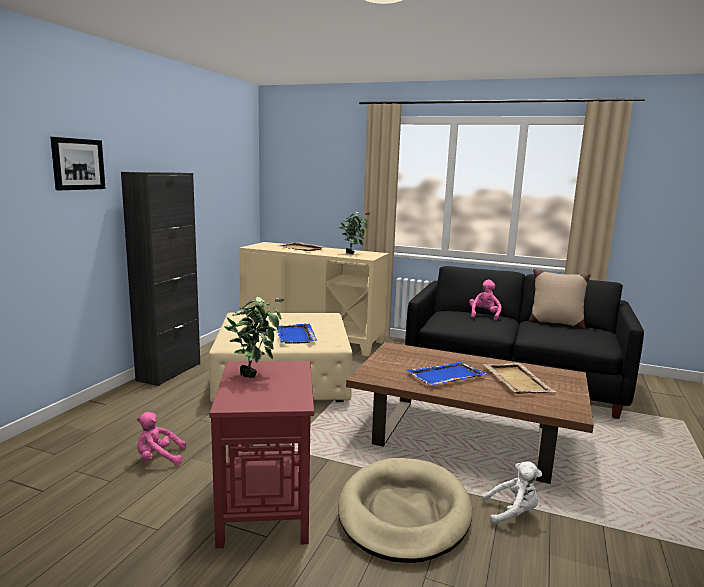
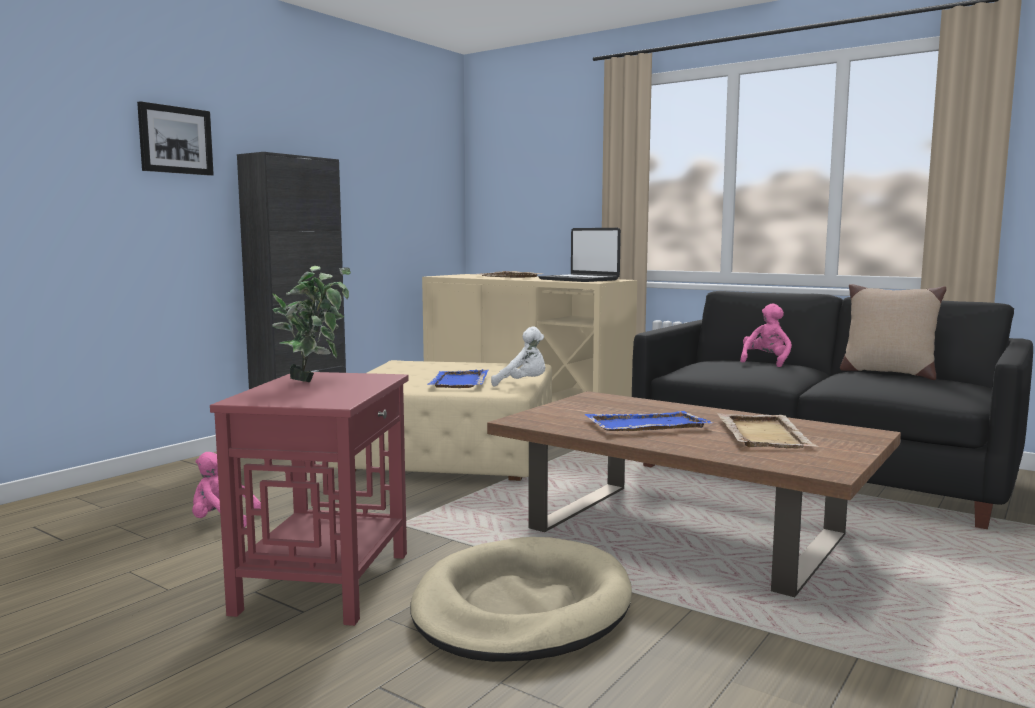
camera: 15 degrees right, 5 degrees down
(353, 253) = (579, 280): potted plant -> laptop
(512, 513) = (701, 626): white plush toy -> white plush toy (523, 384)

